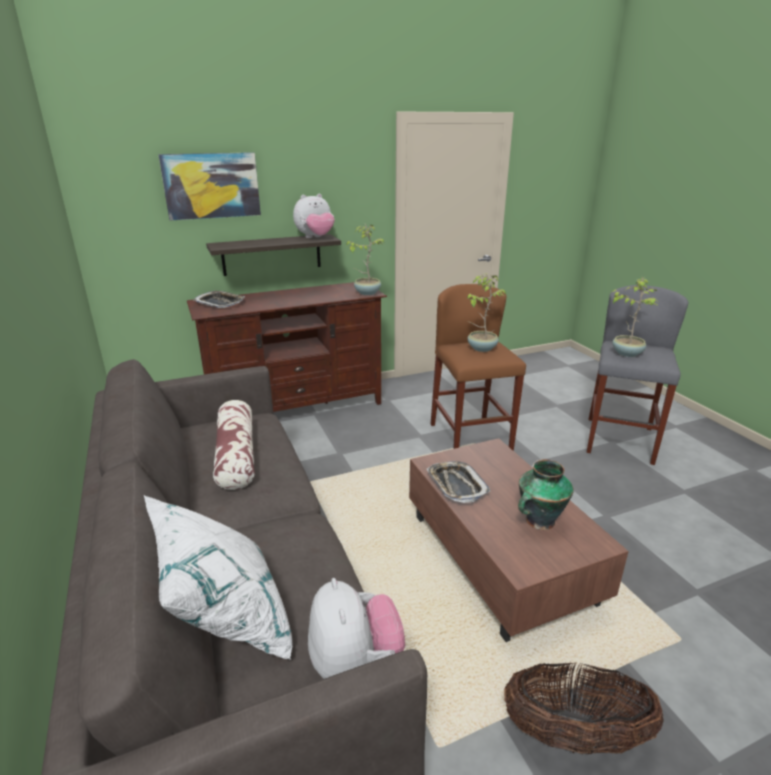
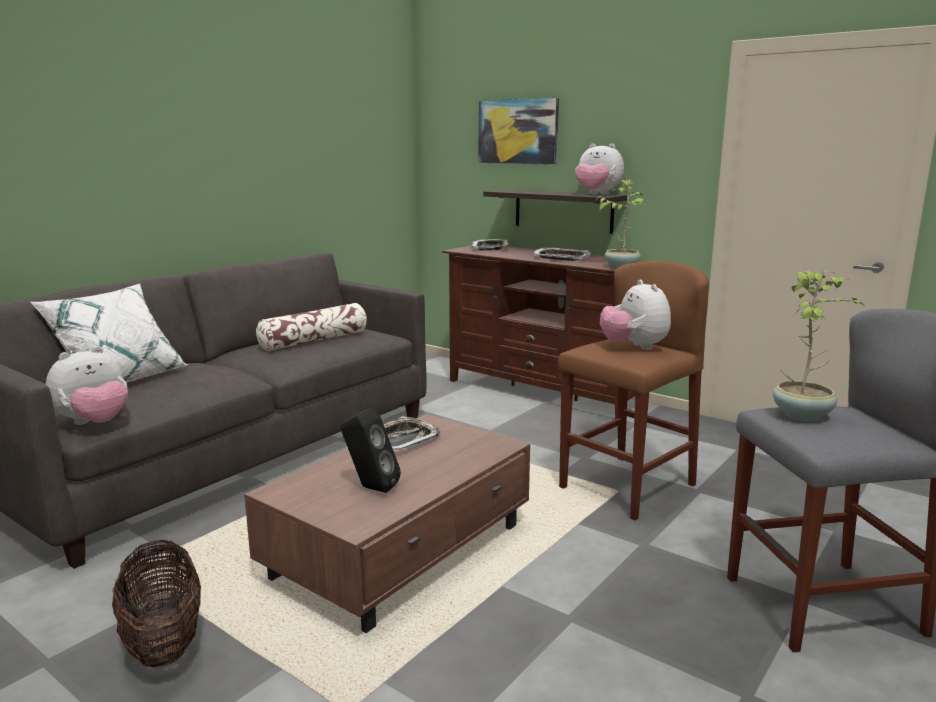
camera: 60 degrees right, 10 degrees down
(306, 296) = (561, 258): none -> tray
(481, 348) = (634, 347): potted plant -> plush toy
(538, 521) = (370, 488): vase -> black speaker

